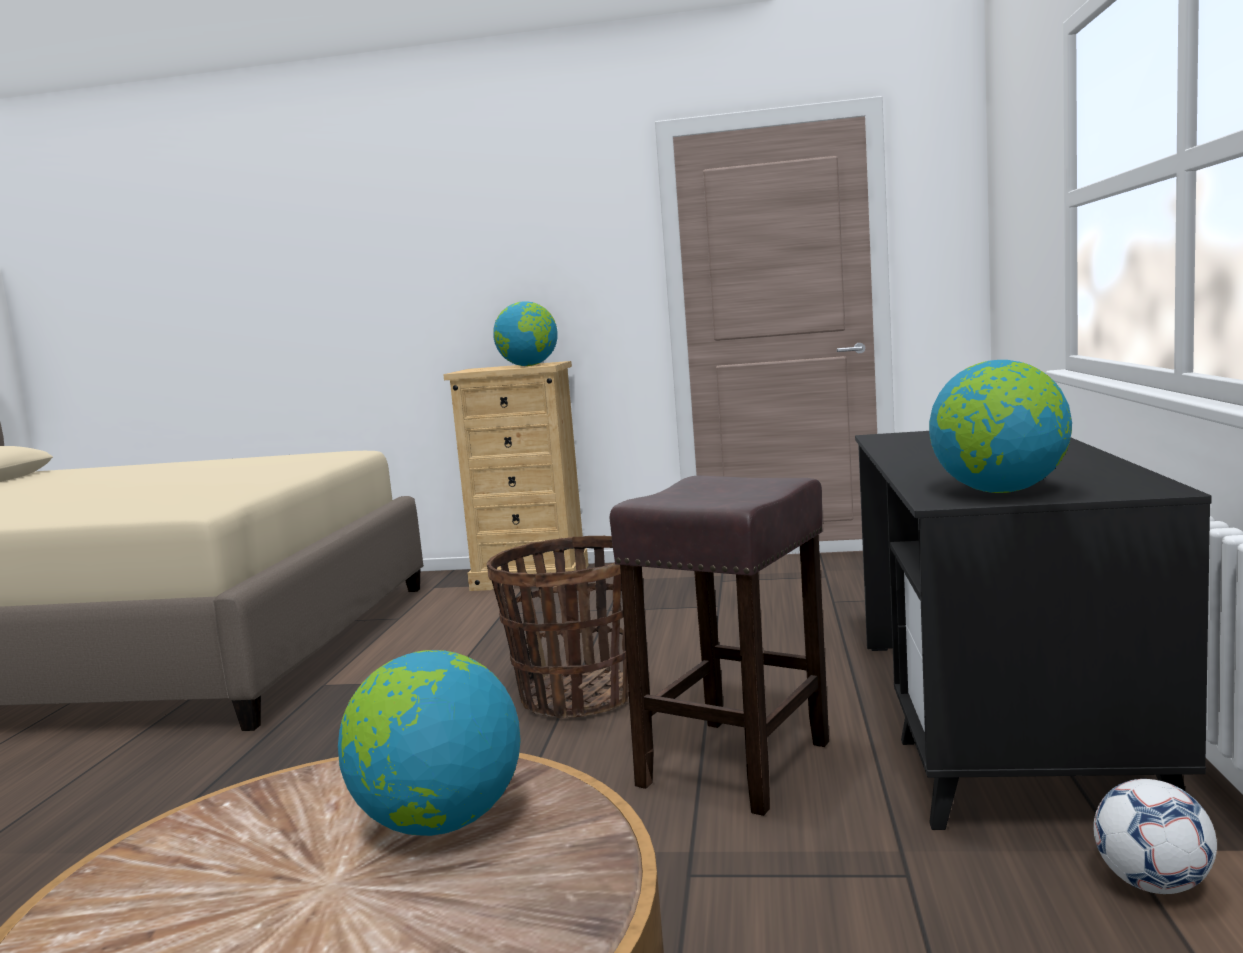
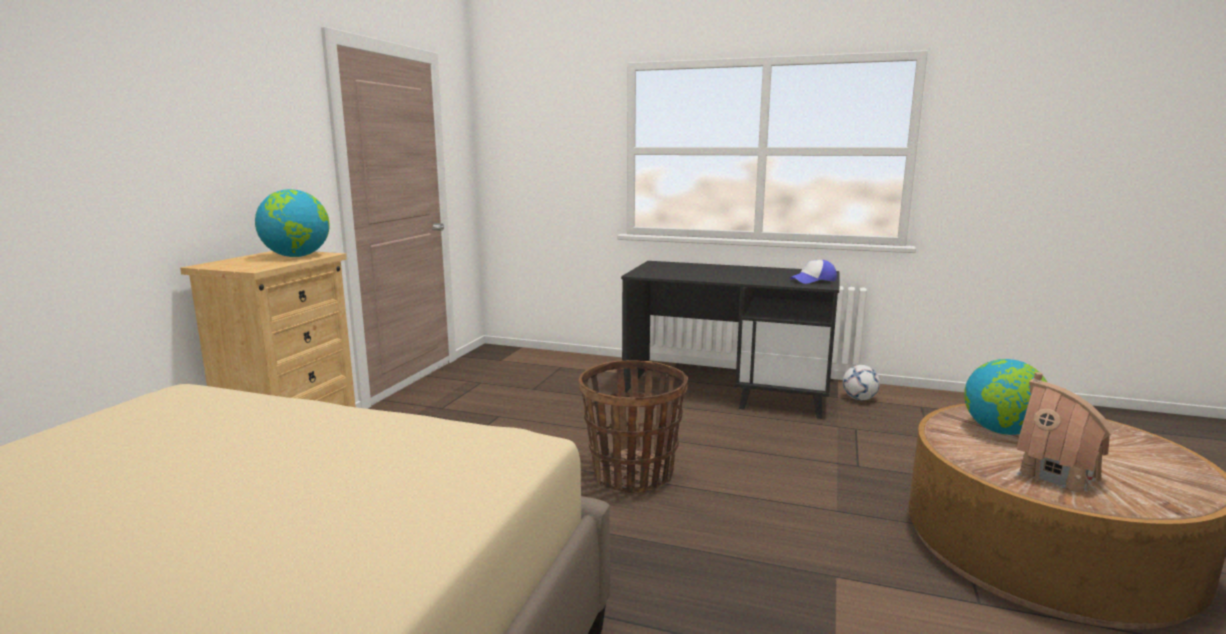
camera: 80 degrees left, 5 degrees up
(215, 856) = (1056, 475): none -> toy house
(736, 762) = (749, 443): brown stool -> none
(999, 491) = (813, 280): globe -> cap

